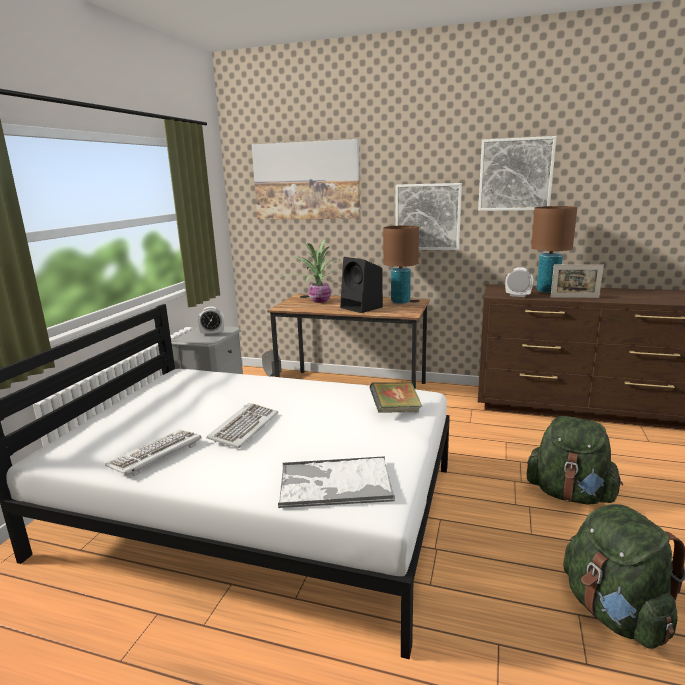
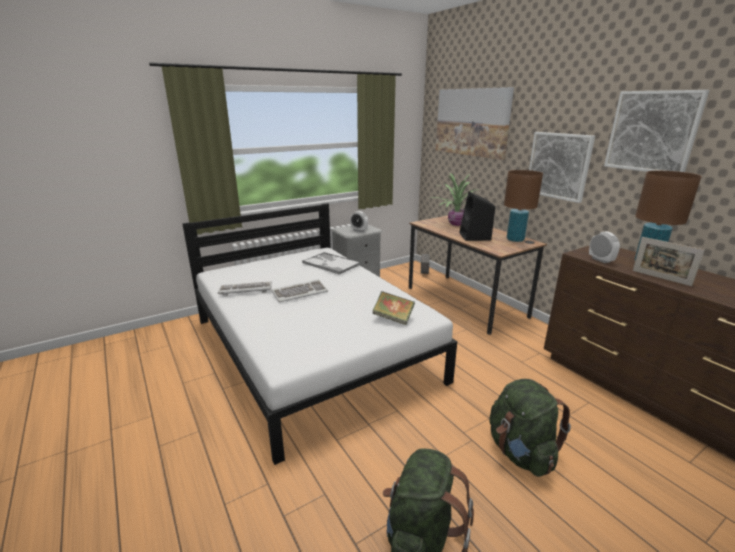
camera: 40 degrees right, 5 degrees up
(334, 483) = (286, 341): tray -> tray (330, 263)

